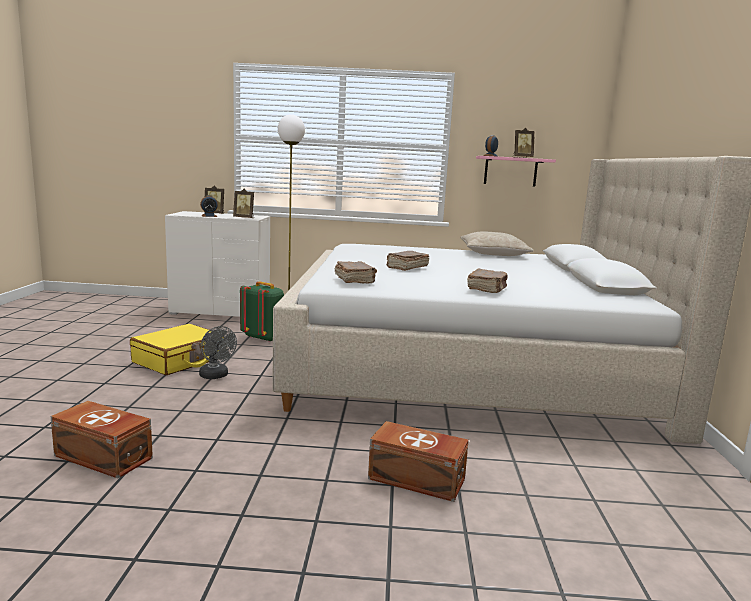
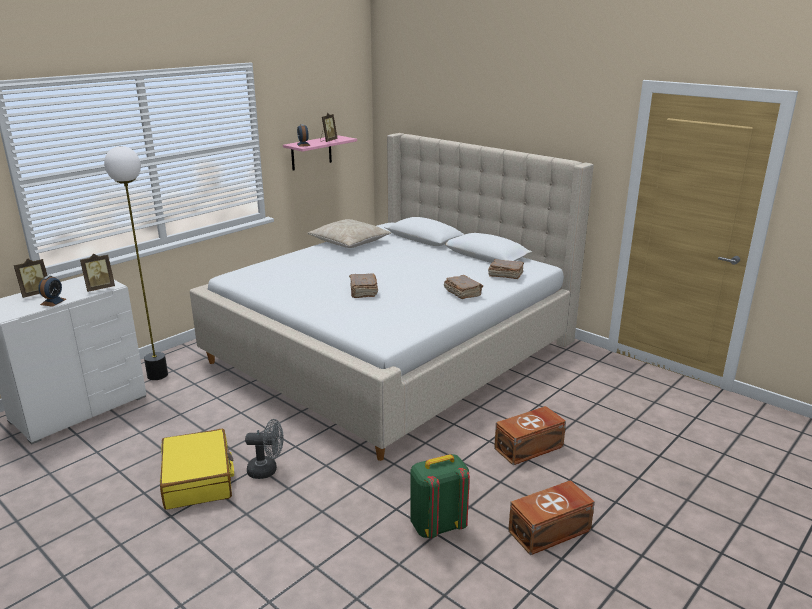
camera: 50 degrees left, 10 degrees up
(103, 458) = (371, 576): brown storage box -> brown storage box (551, 531)
(264, 338) = (204, 412): green backpack -> green backpack (437, 526)
(354, 281) = (387, 326): brown book -> brown book (505, 275)

